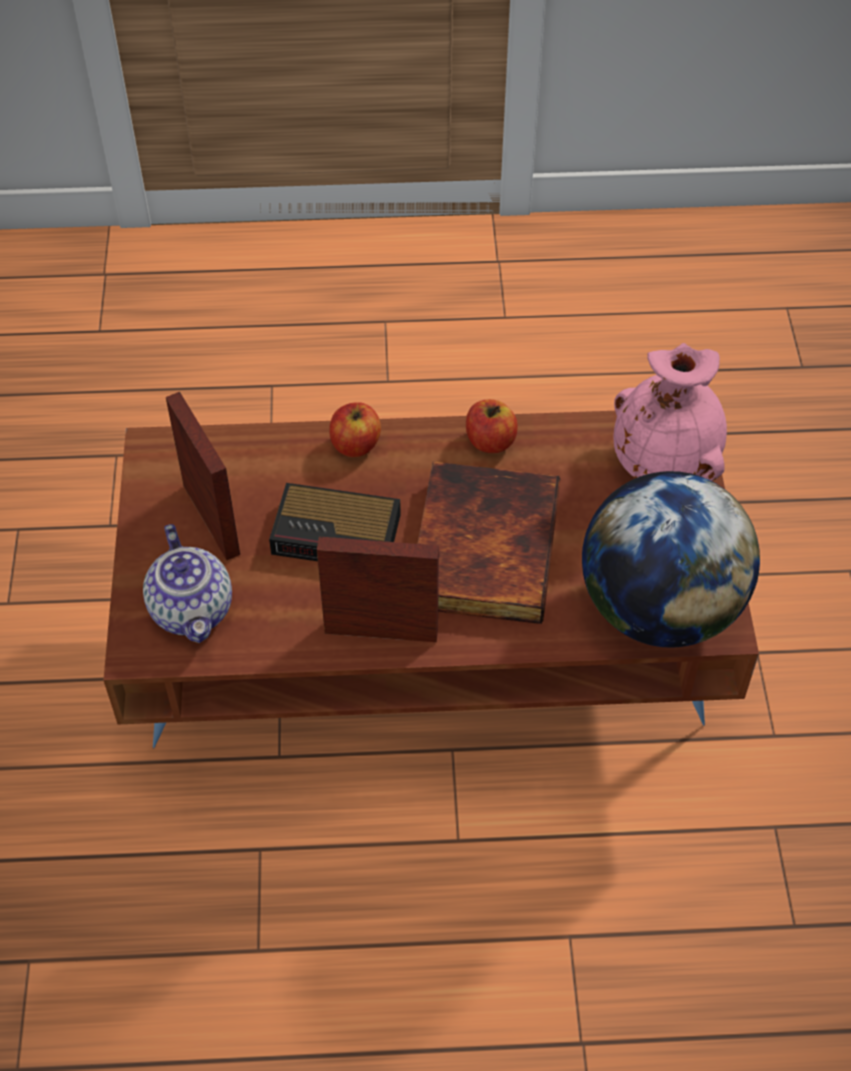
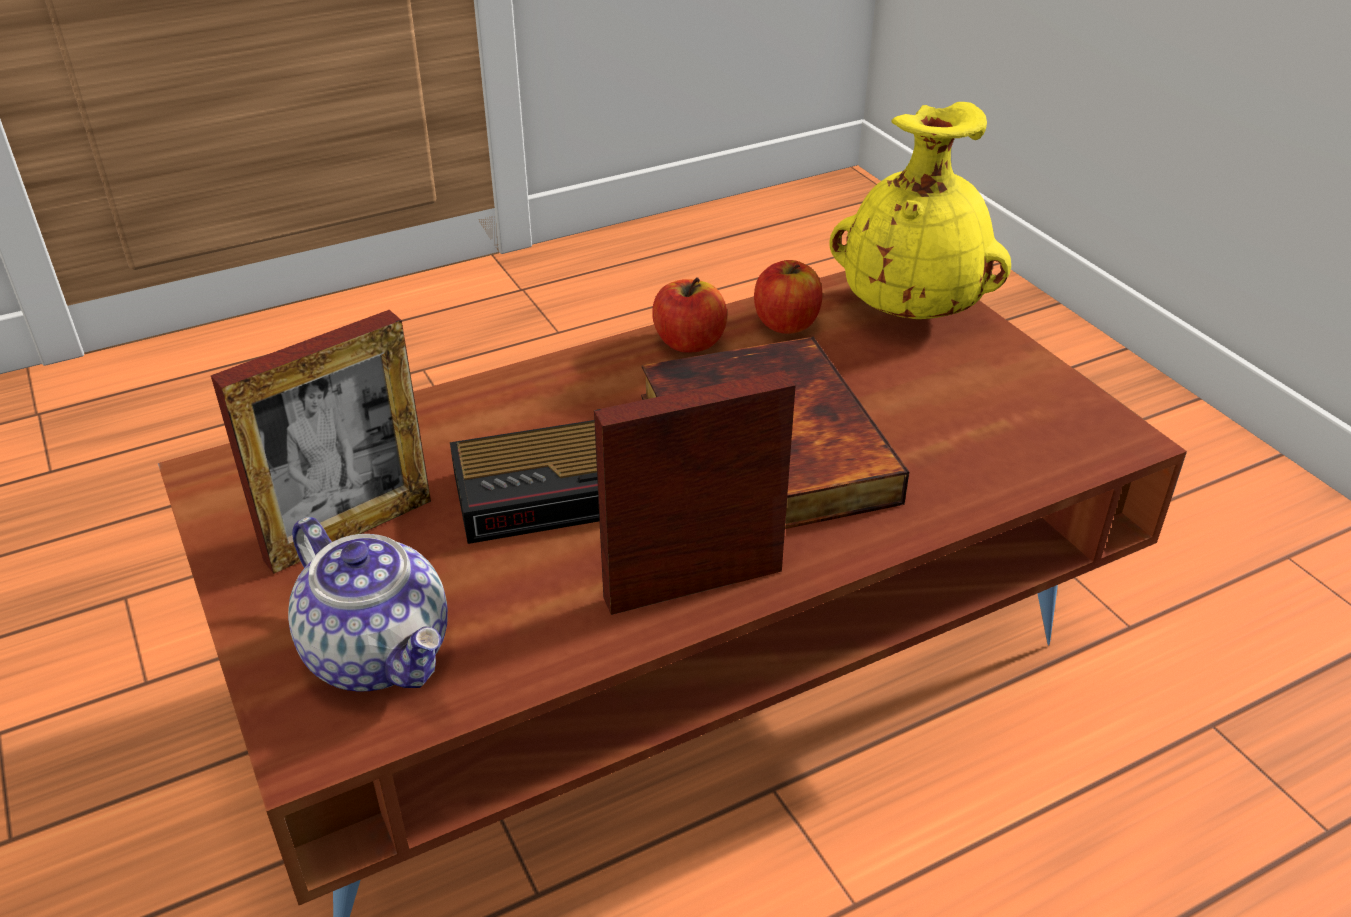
camera: 25 degrees left, 15 degrees down
(211, 519) = (349, 530): picture frame -> picture frame turned 105 degrees clockwise
(355, 444) = (514, 391): apple -> apple (786, 323)
(659, 608) = (1032, 442): globe -> none
(665, 463) = (911, 308): pink vase -> yellow vase

